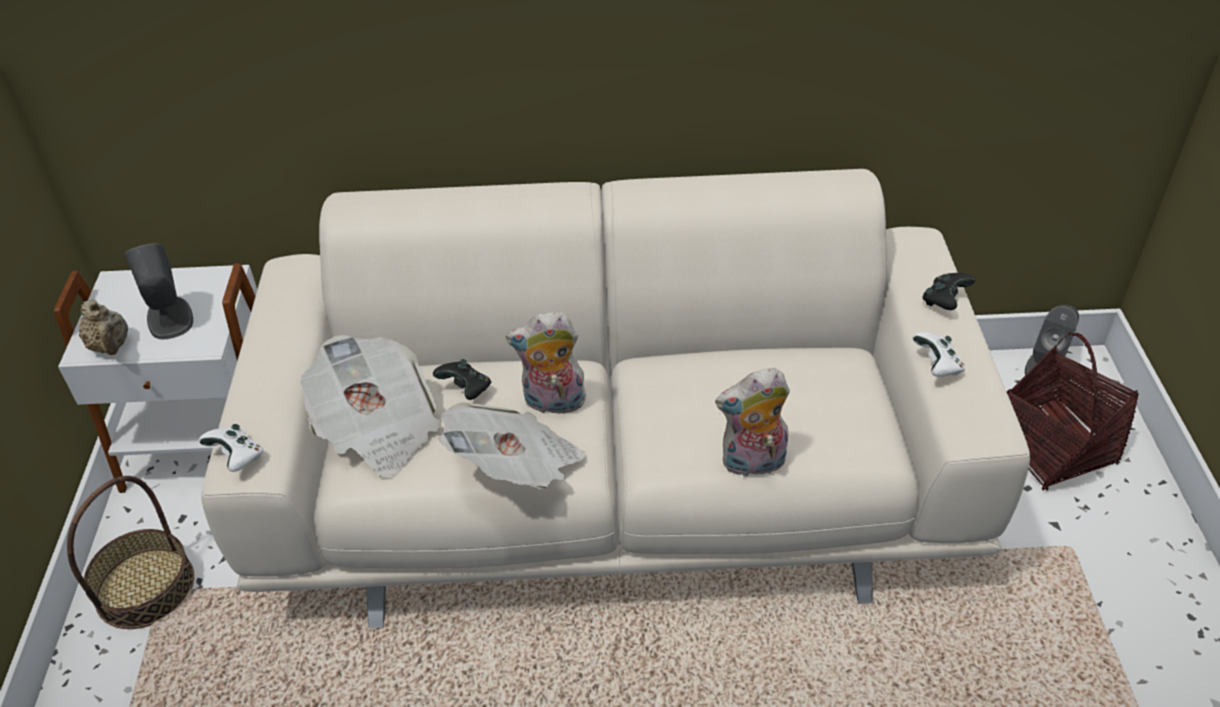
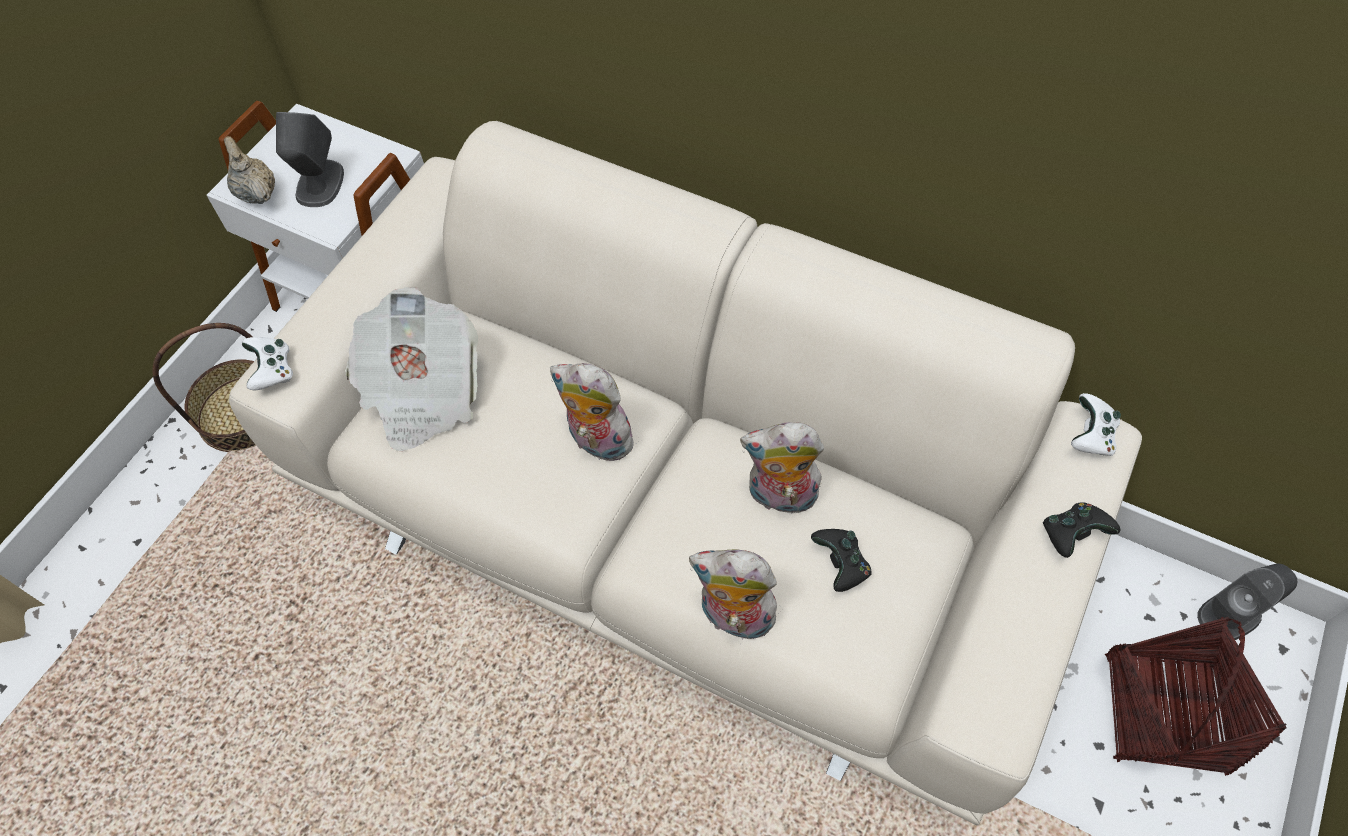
camera: 30 degrees right, 15 degrees up
(111, 347) = (257, 193): beige teapot -> beige teapot turned 150 degrees clockwise
(466, 389) = (526, 386): black game controller -> black game controller (841, 565)
(517, 467) = (514, 499): newspaper -> none
(723, 379) = (780, 497): none -> plush toy
(937, 366) = (999, 615): white game controller -> white game controller (1090, 436)

